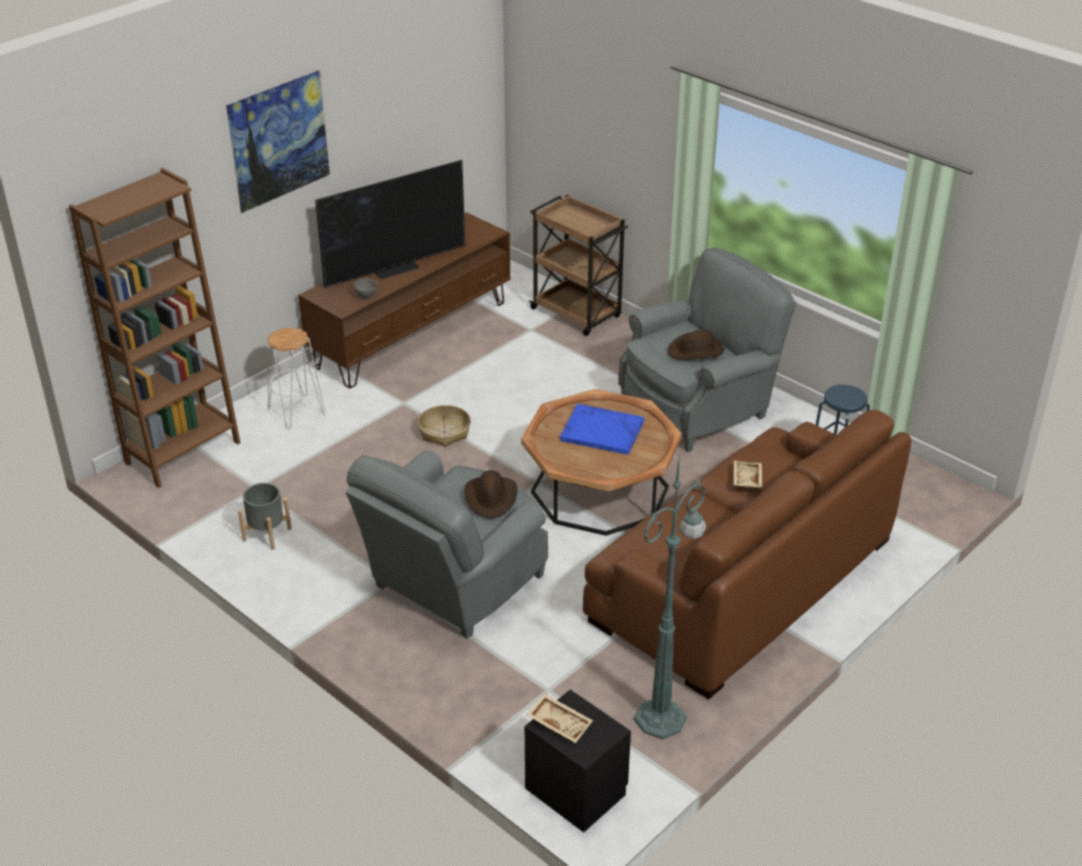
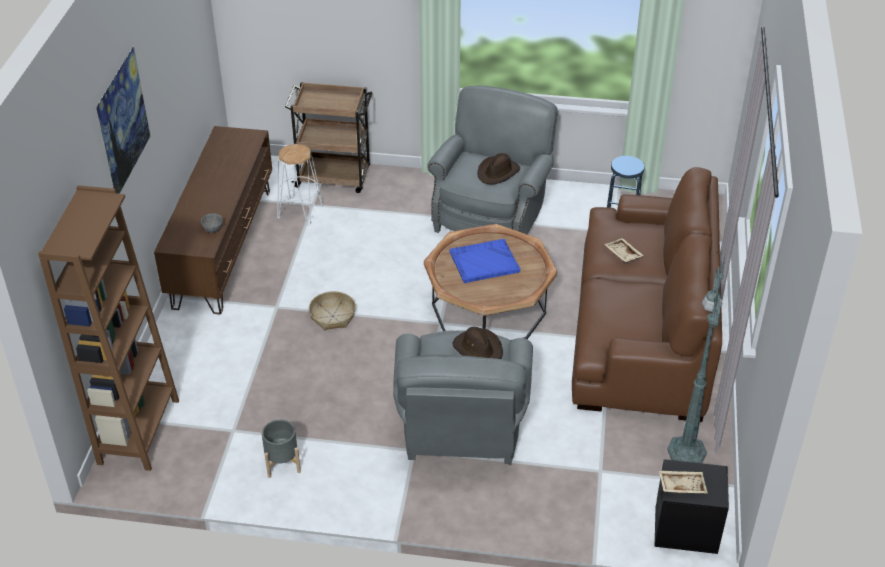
camera: 35 degrees left, 5 degrees up
(297, 411) = (198, 352): white stool -> white stool (300, 211)
(395, 267) = (210, 196): television -> none

